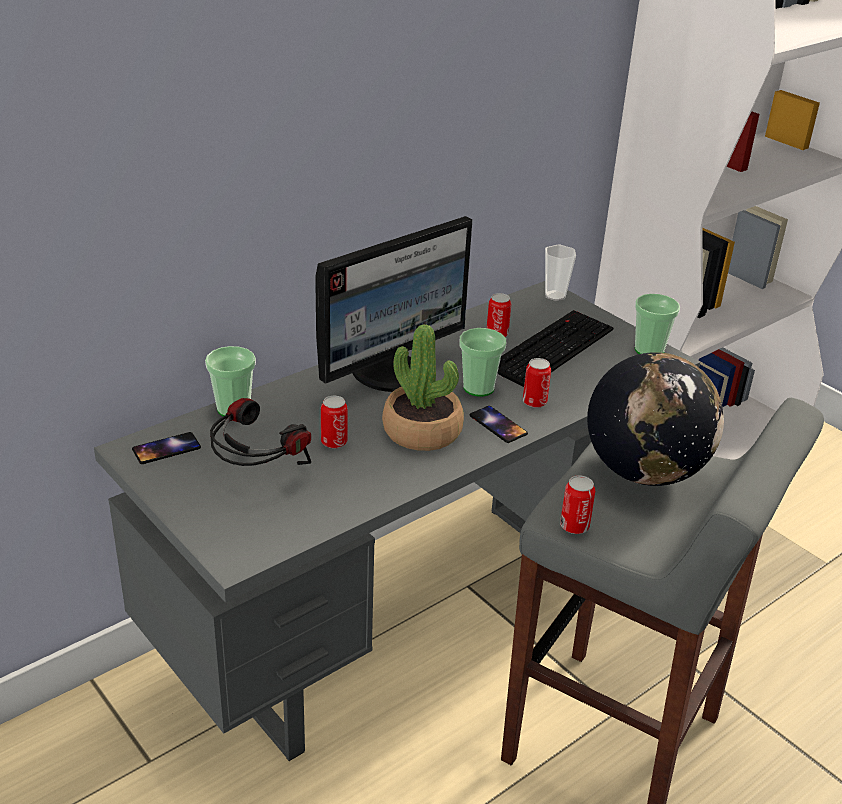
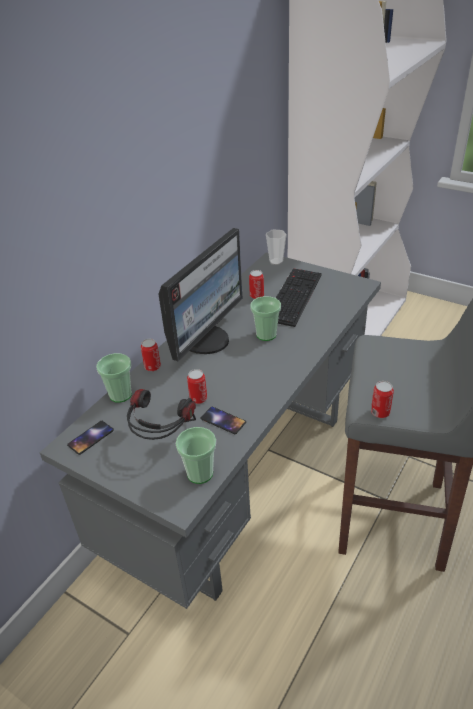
camera: 15 degrees left, 5 degrees up
(422, 431) = (249, 374): potted plant -> none
(498, 425) = (291, 356): phone -> phone (223, 420)
(534, 402) = (304, 334): can -> can (152, 367)
(645, 472) = (398, 363): globe -> none
(649, 350) = (349, 282): cup -> cup (200, 473)

